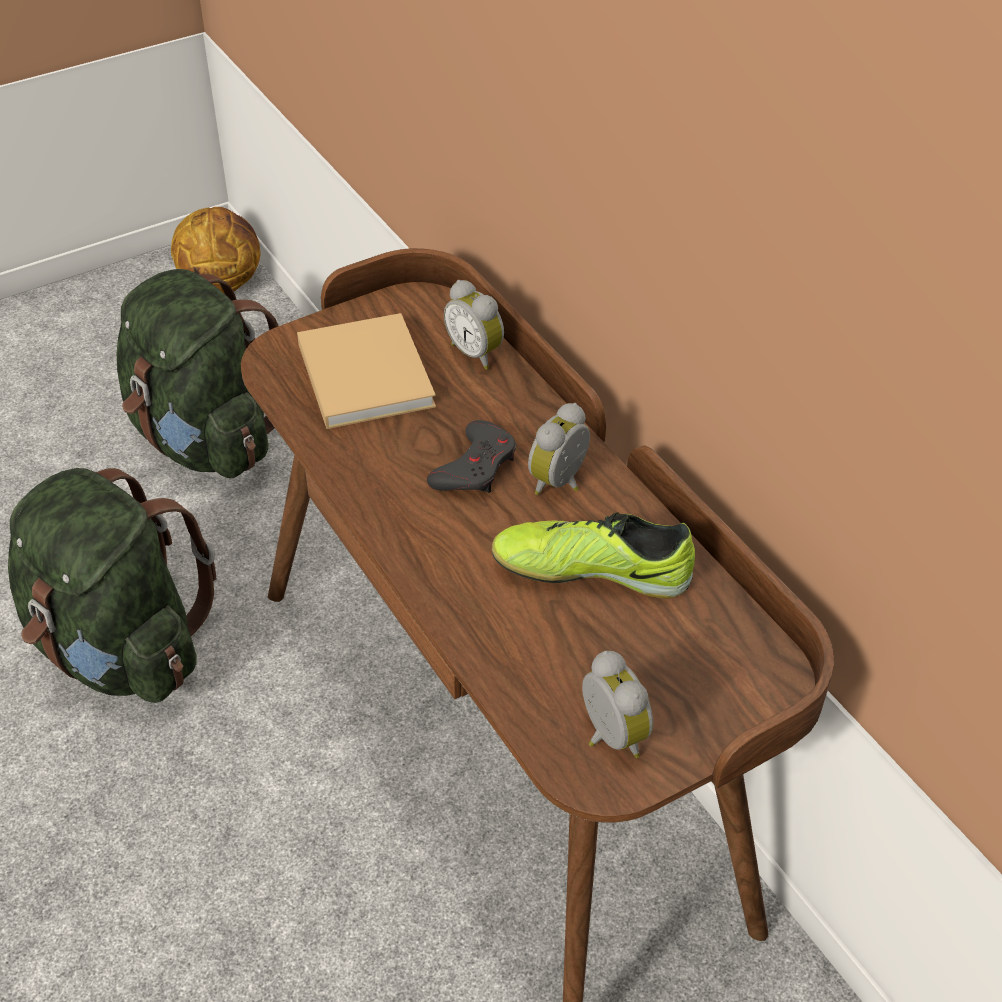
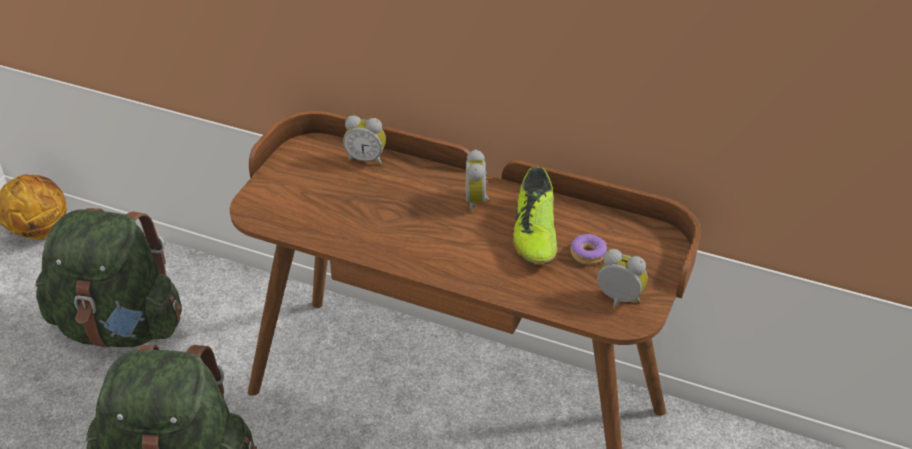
camera: 35 degrees left, 5 degrees down
(364, 372) = (314, 196): beige book -> none
(475, 467) = (426, 214): grey game controller -> none
(592, 570) = (534, 233): shoe -> shoe turned 60 degrees counterclockwise
(636, 641) = (587, 254): none -> donut

